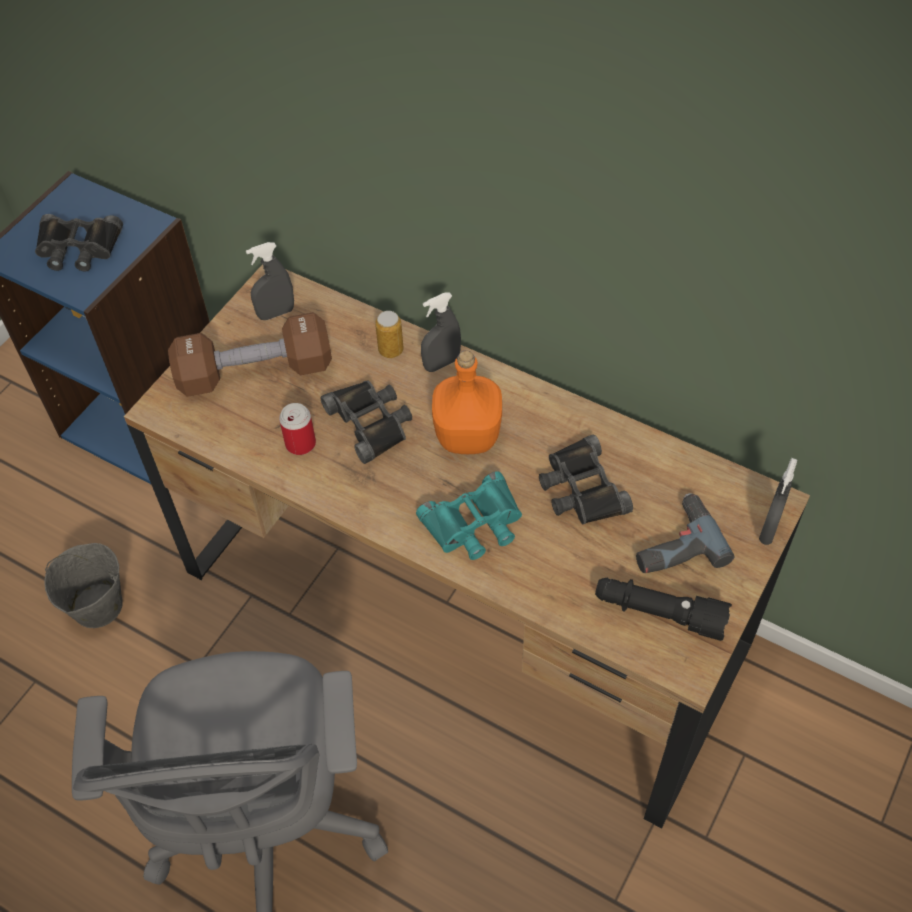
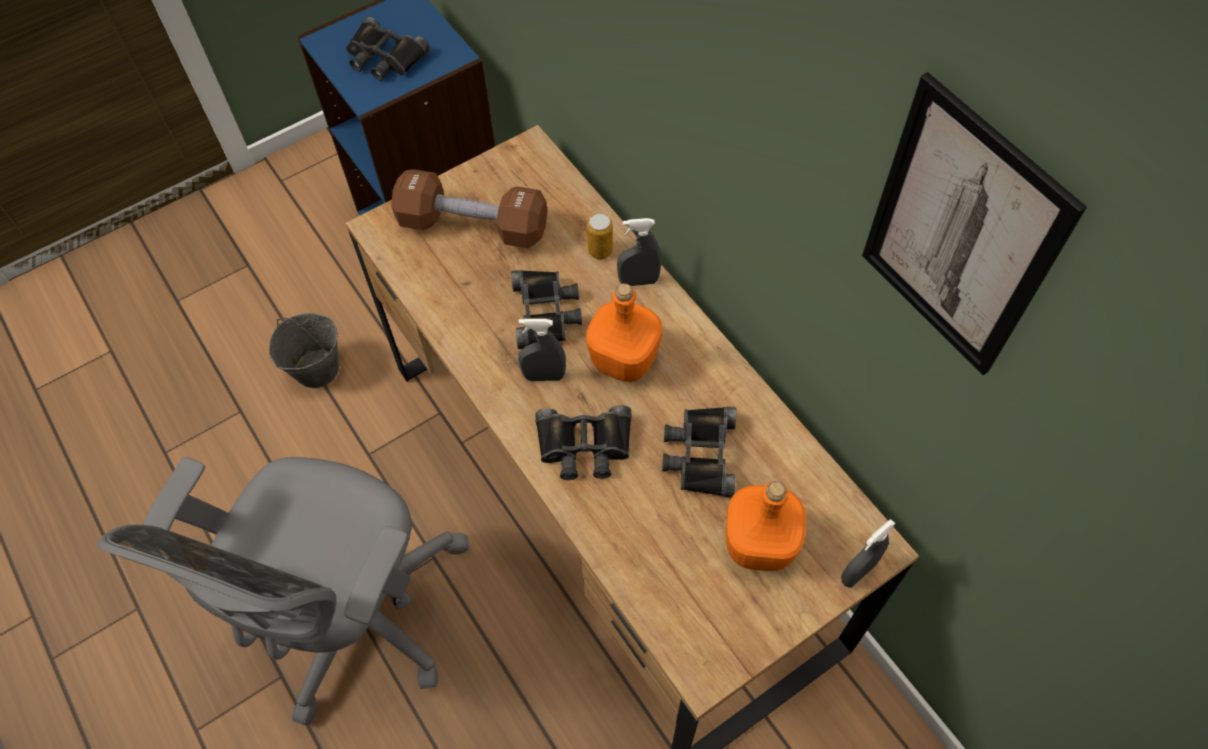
camera: 25 degrees right, 5 degrees up
(276, 313) = (520, 177): grey spray bottle -> grey spray bottle (544, 376)
(300, 443) = (475, 307): can -> none
(474, 524) = (584, 446): turquoise binoculars -> black binoculars
(659, 613) = (705, 607): black flashlight -> none
(673, 543) = (757, 544): power drill -> orange bottle
(790, 168) = (960, 233): none -> picture

